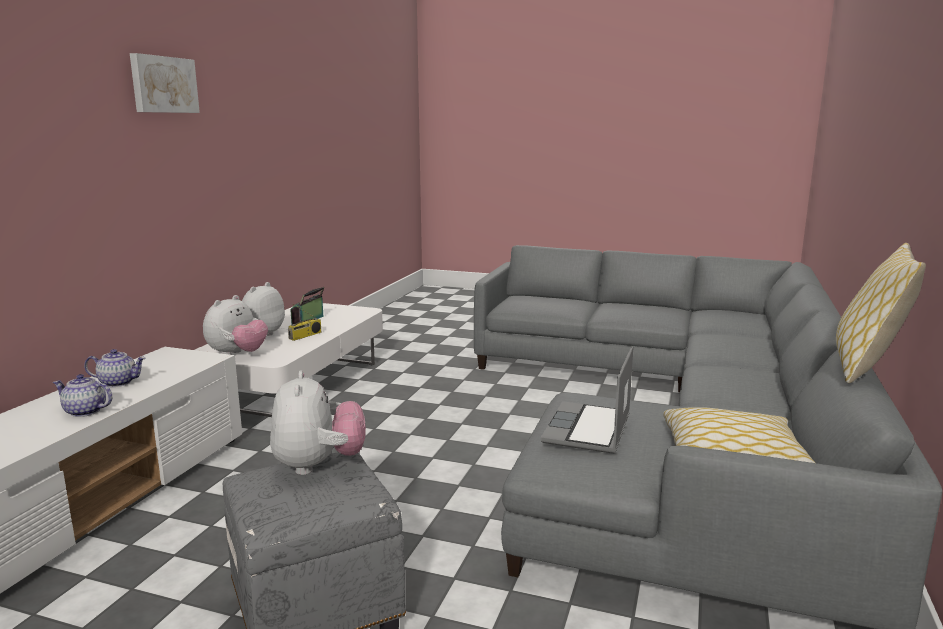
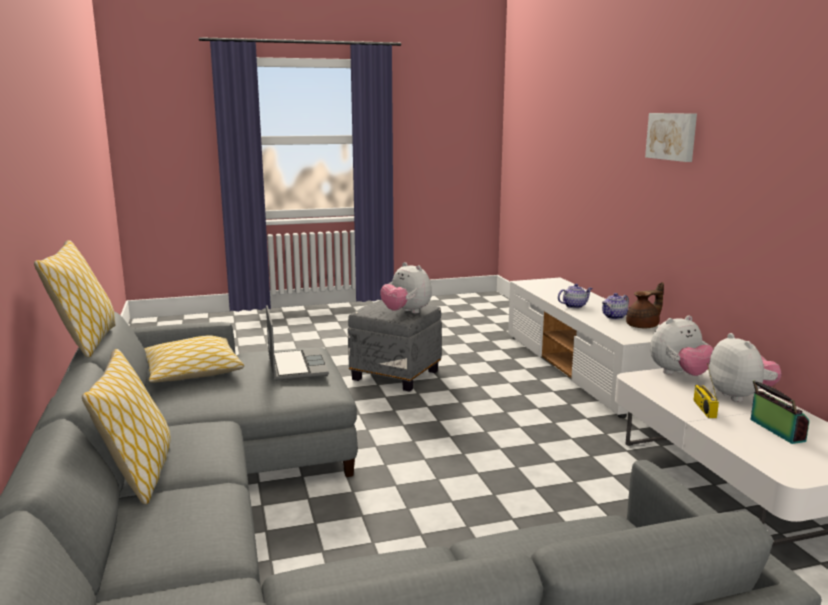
camera: 145 degrees right, 0 degrees up
(146, 364) = (643, 326): none -> brown teapot
(163, 84) = (757, 105): picture -> picture (672, 136)
(237, 354) = (679, 374): plush toy -> plush toy turned 105 degrees counterclockwise
(768, 371) = (139, 476): none -> pillow

